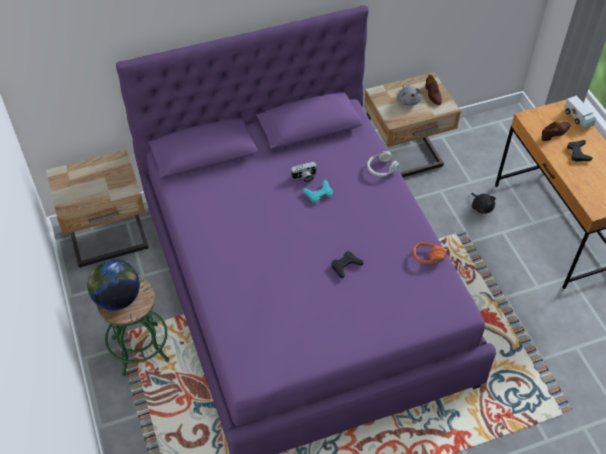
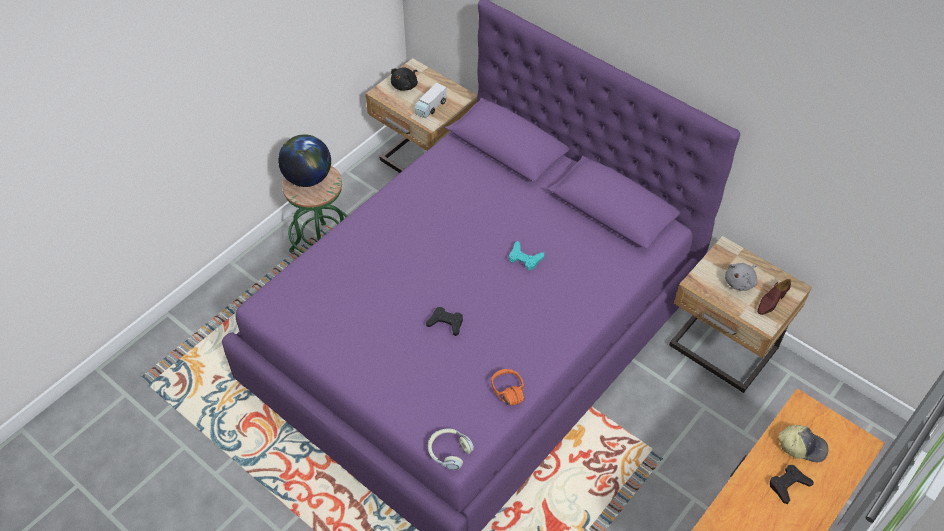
camera: 60 degrees right, 0 degrees up
(304, 177) = (538, 237): camera -> none
(381, 169) = (601, 296): headphones -> headphones (449, 451)
(481, 207) = (714, 460): black plush toy -> black plush toy (405, 85)
(555, 133) = (802, 446): brown shoe -> cap
(578, 118) = (853, 463): toy truck -> toy truck (430, 107)

